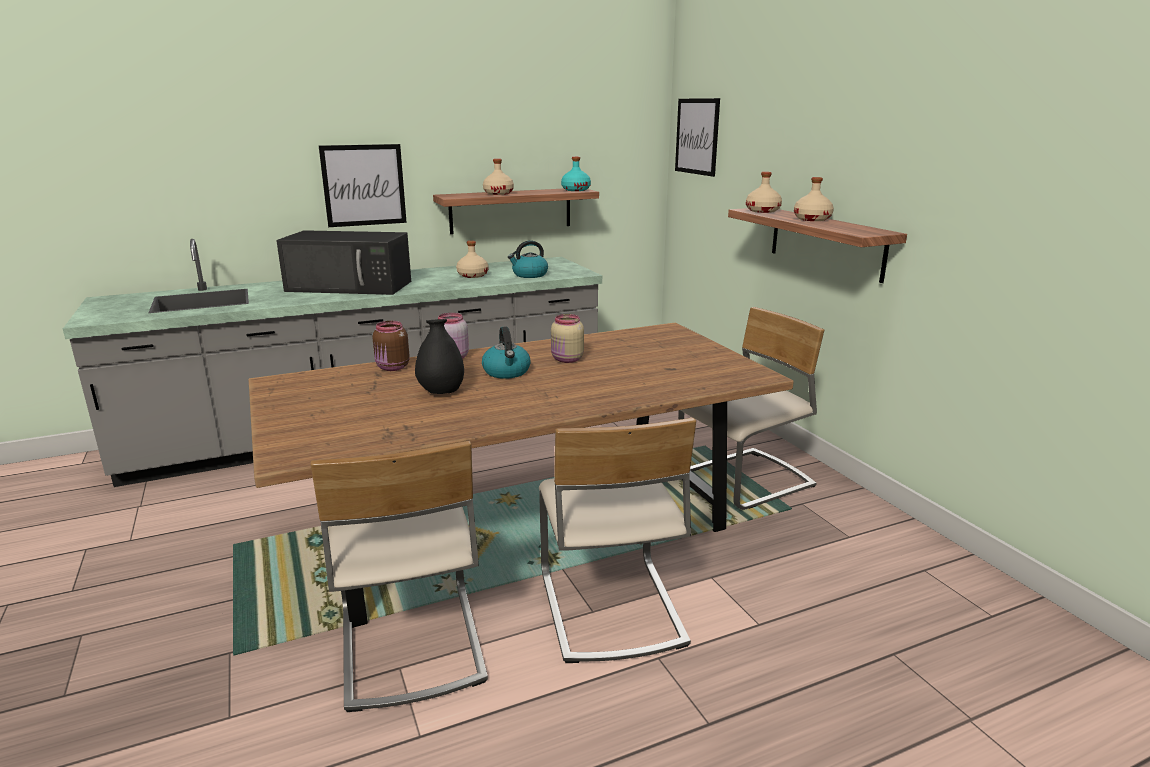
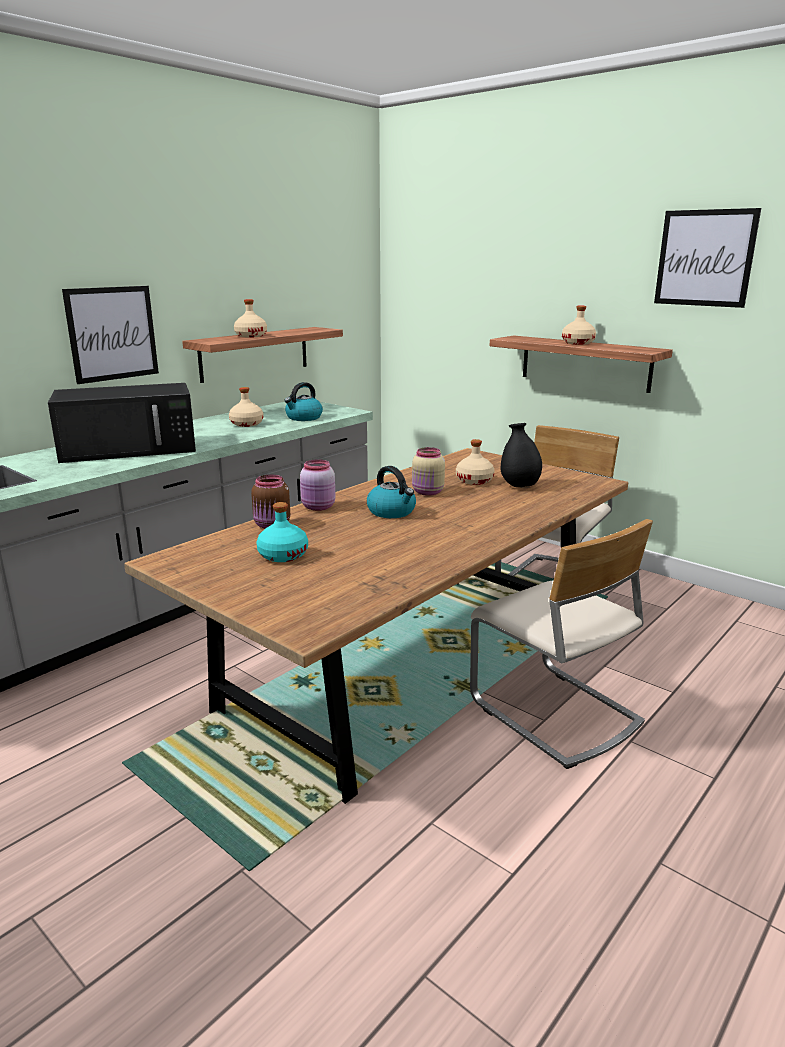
camera: 25 degrees left, 0 degrees up
(409, 644) = (418, 799): beige chair -> none
(441, 392) = (361, 540): black vase -> black vase (520, 486)
(575, 190) = (317, 329): turquoise bottle -> turquoise bottle (282, 555)
(697, 136) = (419, 273): picture -> picture (705, 258)
(763, 211) = (522, 338): beige bottle -> beige bottle (474, 480)

